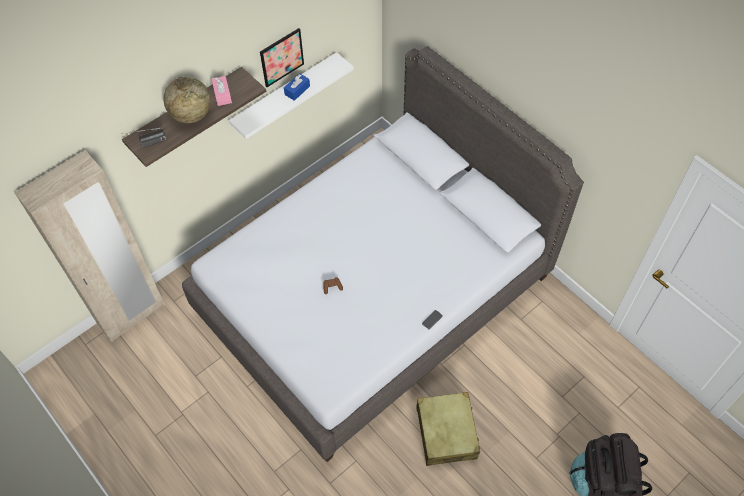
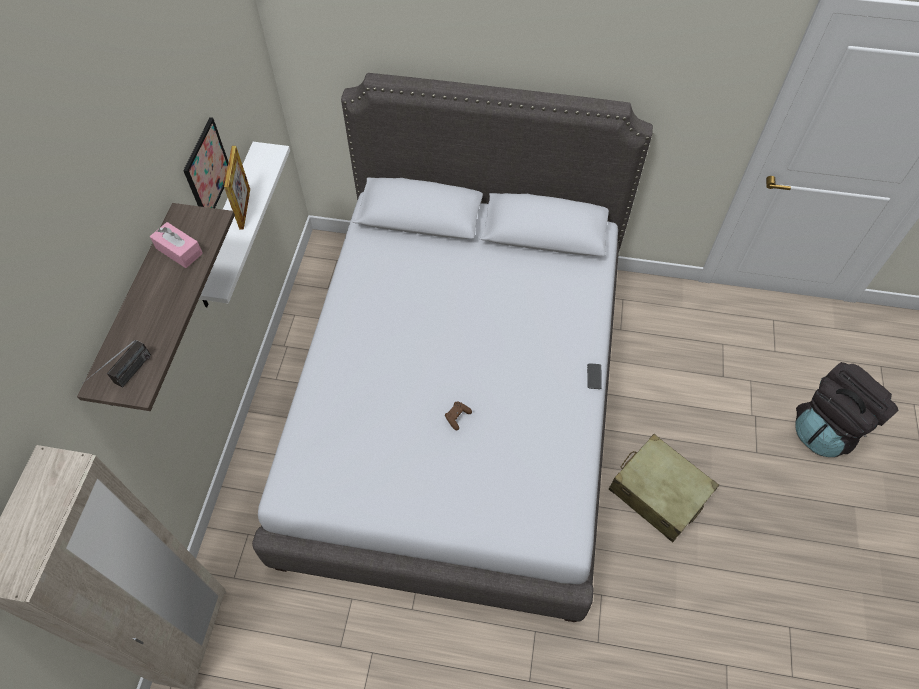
camera: 40 degrees left, 0 degrees up
(191, 115) = (158, 301): globe -> none
(297, 90) = (245, 209): blue tissue box -> picture frame

